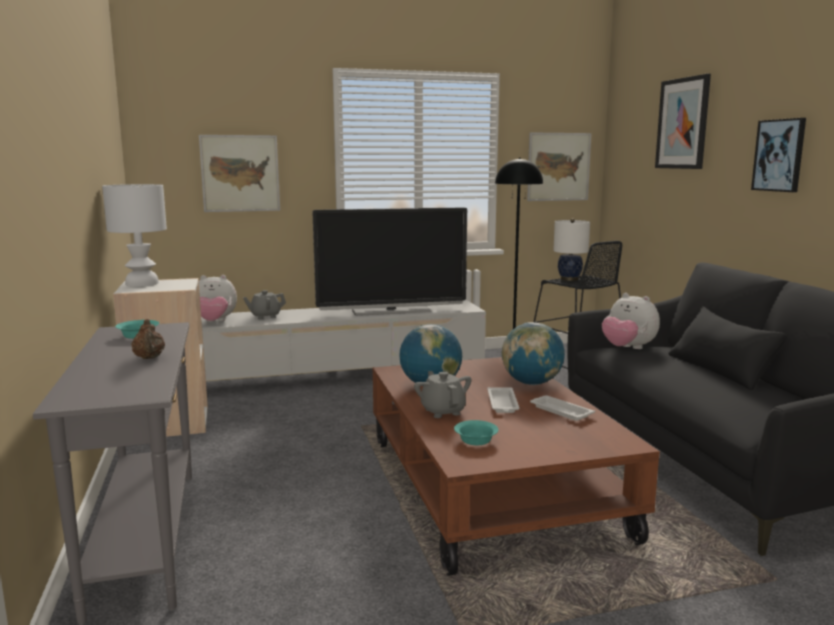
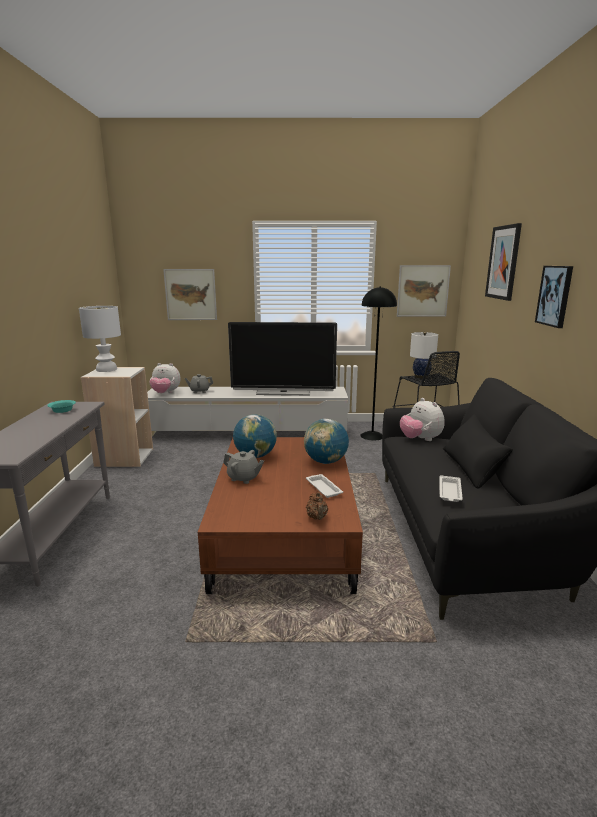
camera: 15 degrees right, 5 degrees up
(149, 358) = (46, 429): brown teapot -> brown teapot (317, 518)
(443, 411) = (244, 478): grey teapot -> grey teapot turned 120 degrees clockwise
(477, 440) = (243, 504): turquoise bowl -> none
(502, 404) = (289, 477): white tray -> white tray (450, 492)

